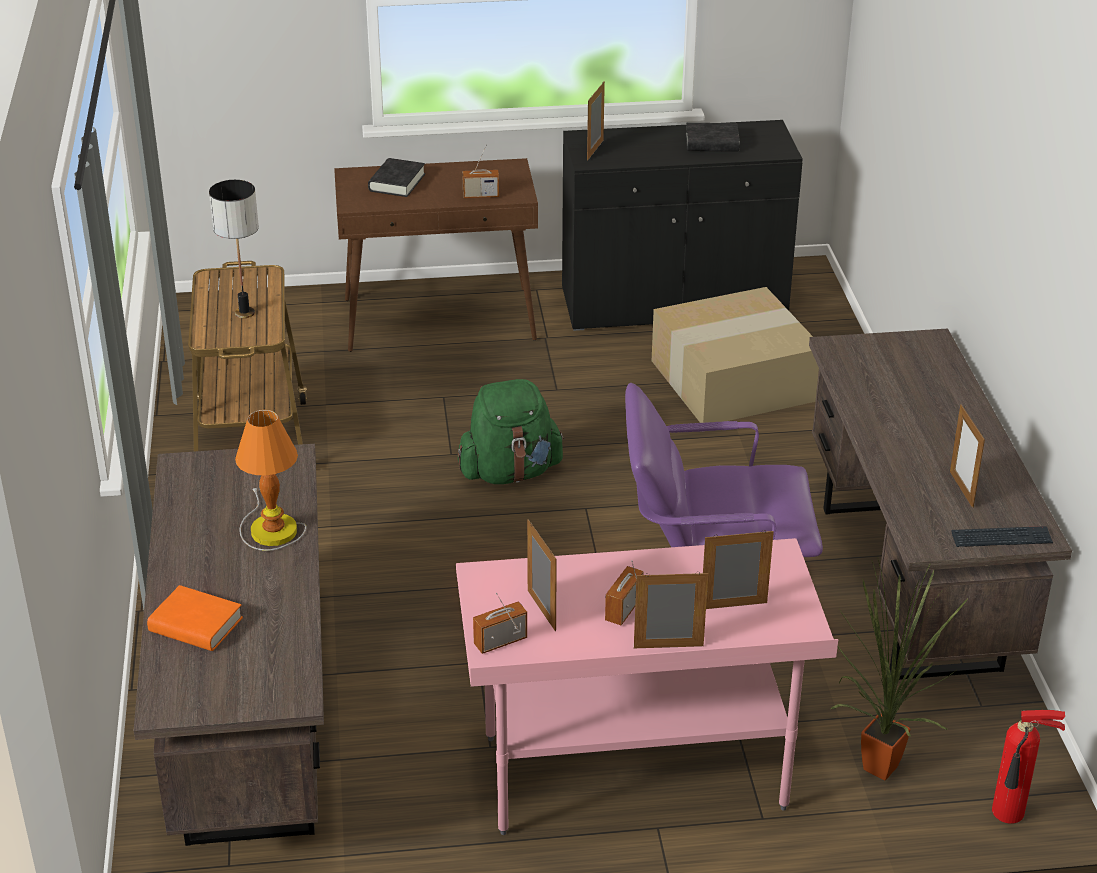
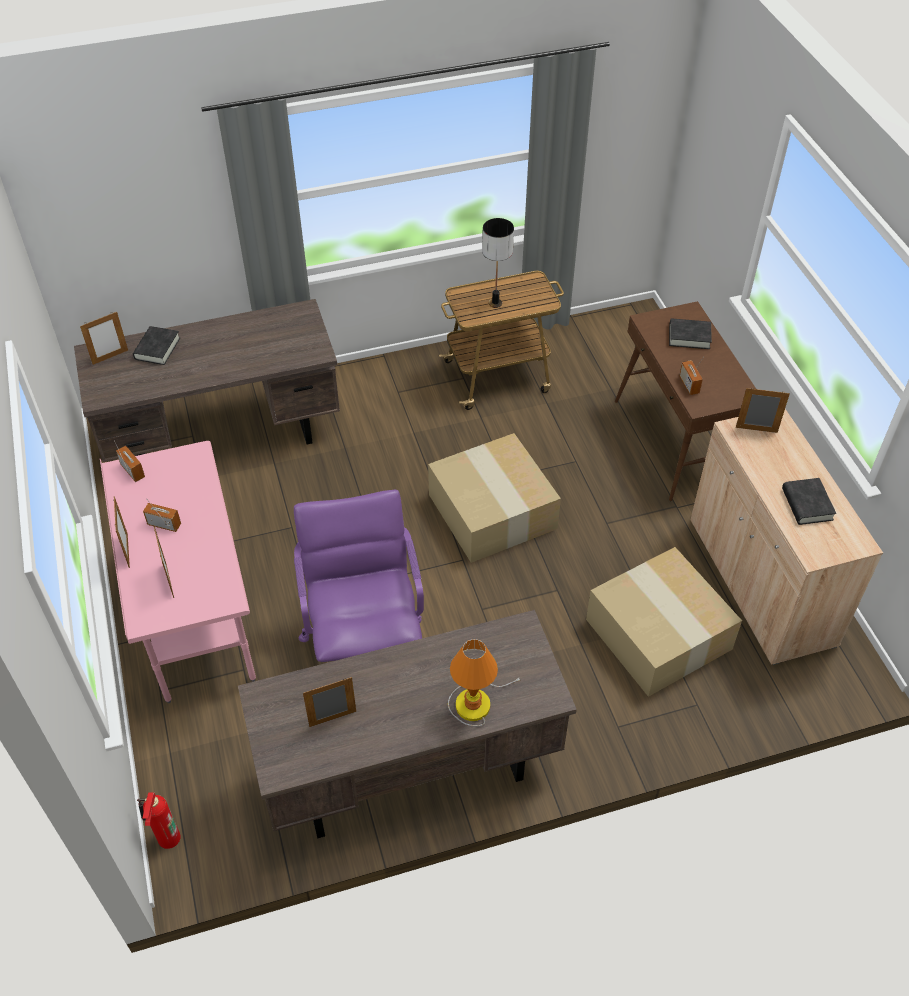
camera: 80 degrees right, 15 degrees up
(196, 625) = (157, 348): orange book -> black book
(270, 529) = (246, 359): table lamp -> table lamp (475, 702)
(510, 472) = (494, 512): green backpack -> cardboard box
(541, 610) = (162, 485): picture frame -> picture frame (110, 357)
(673, 304) = (760, 582): black cabinet -> beige cabinet
(875, 765) = (211, 753): potted plant -> none
(1001, 538) = (271, 746): keyboard -> none

